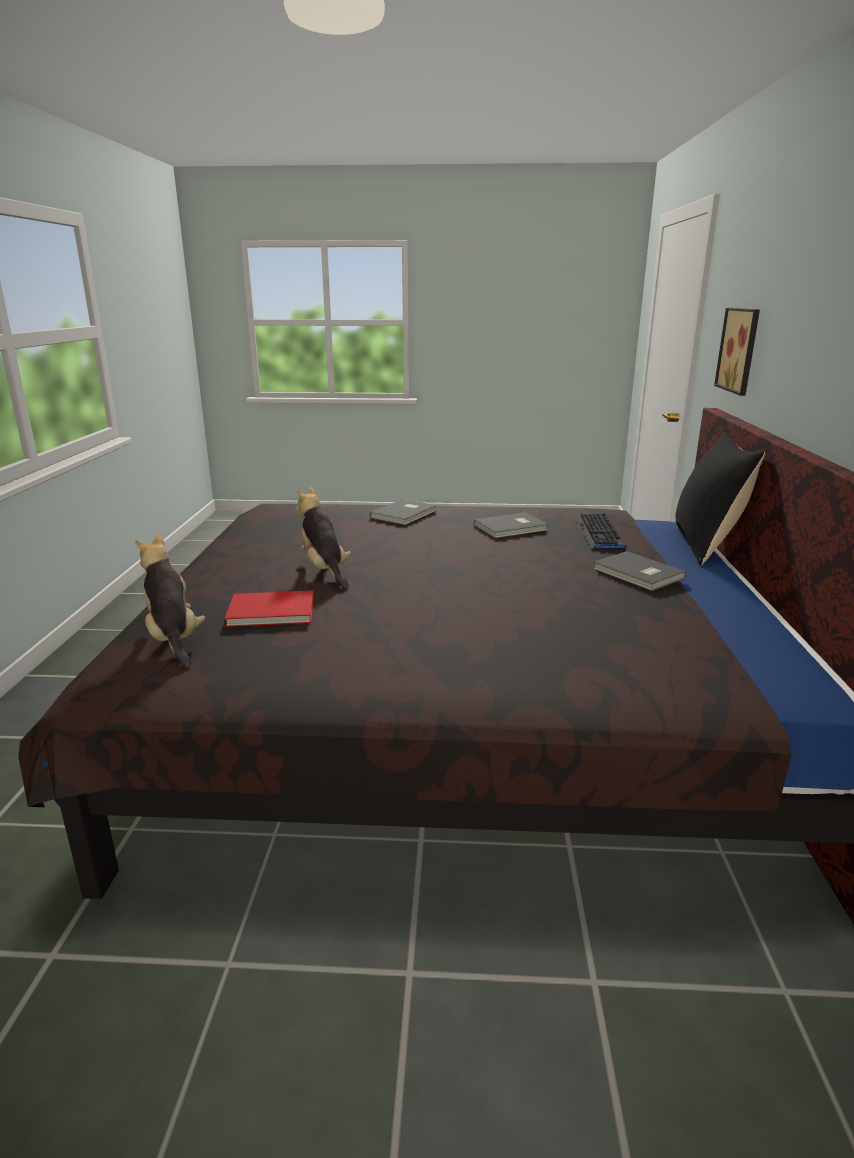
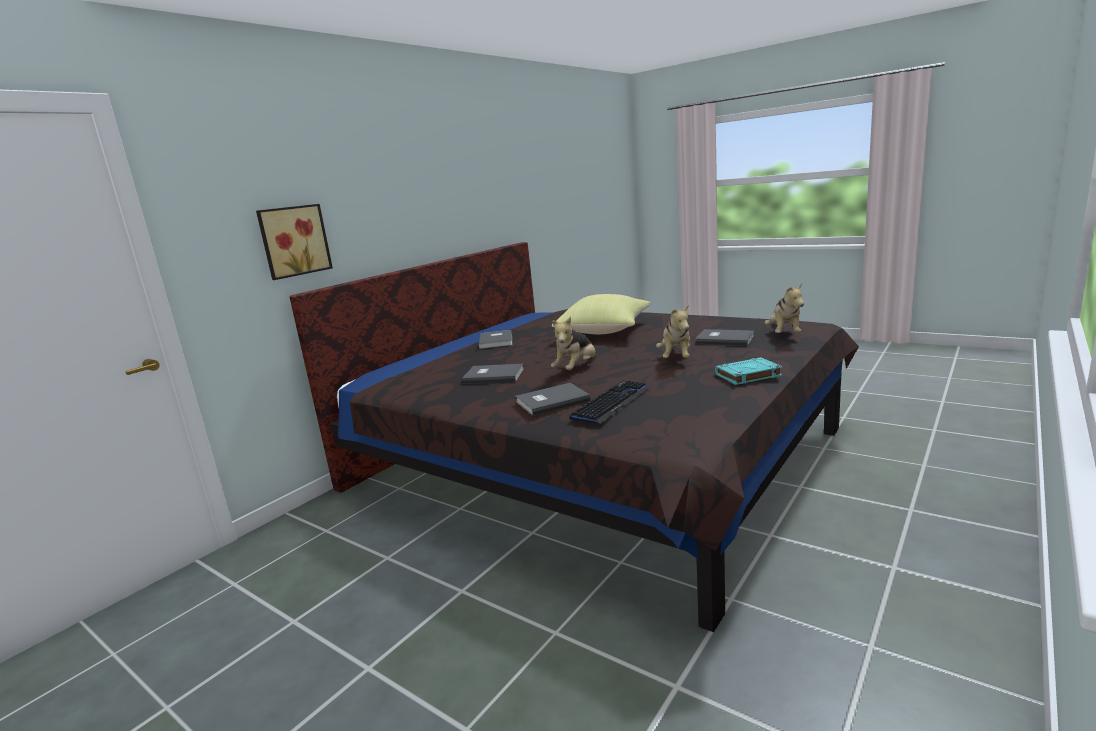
camera: 145 degrees left, 5 degrees down
(230, 555) = (747, 375): none -> turquoise book
(272, 612) = (724, 339): red book -> grey book
(432, 544) = (576, 368): none -> plush toy
(494, 613) = (604, 332): none -> yellow pillow
(599, 533) = (447, 365): keyboard -> keyboard (611, 403)
(706, 544) = (405, 357): black pillow -> none

